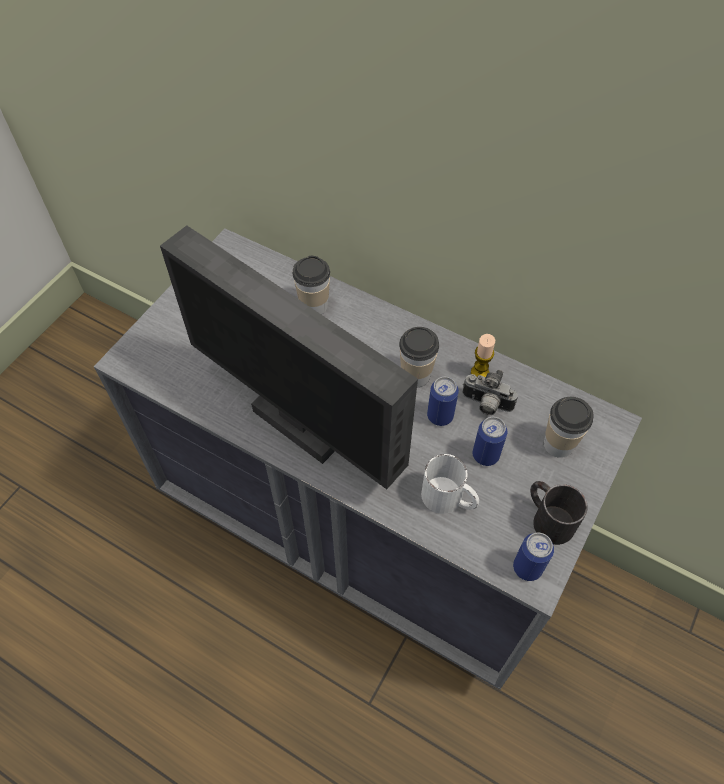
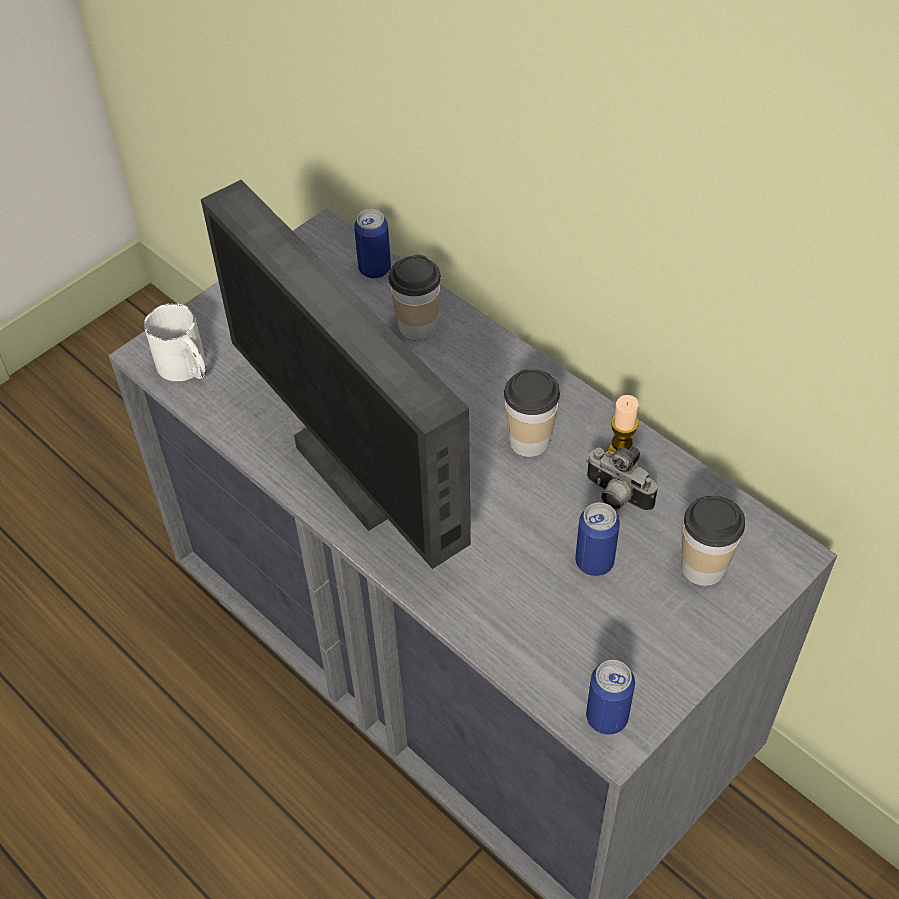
camera: 15 degrees right, 5 degrees down
(440, 416) = (546, 499): can -> can (374, 269)
(449, 499) = (526, 609): white mug -> white mug (187, 368)
(547, 517) = (656, 659): black mug -> none

